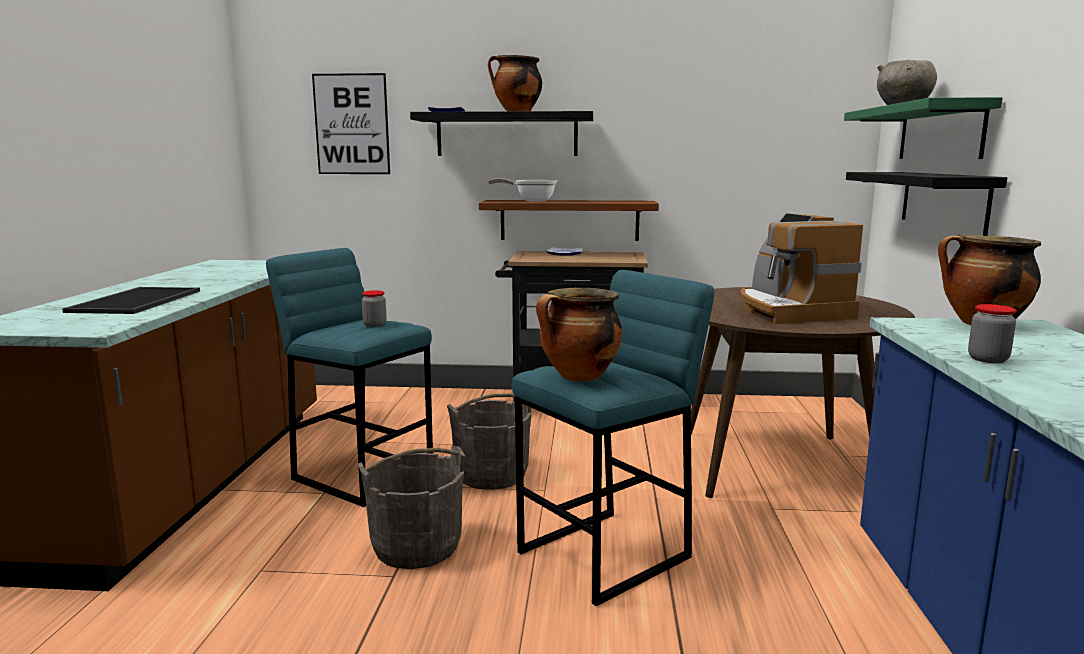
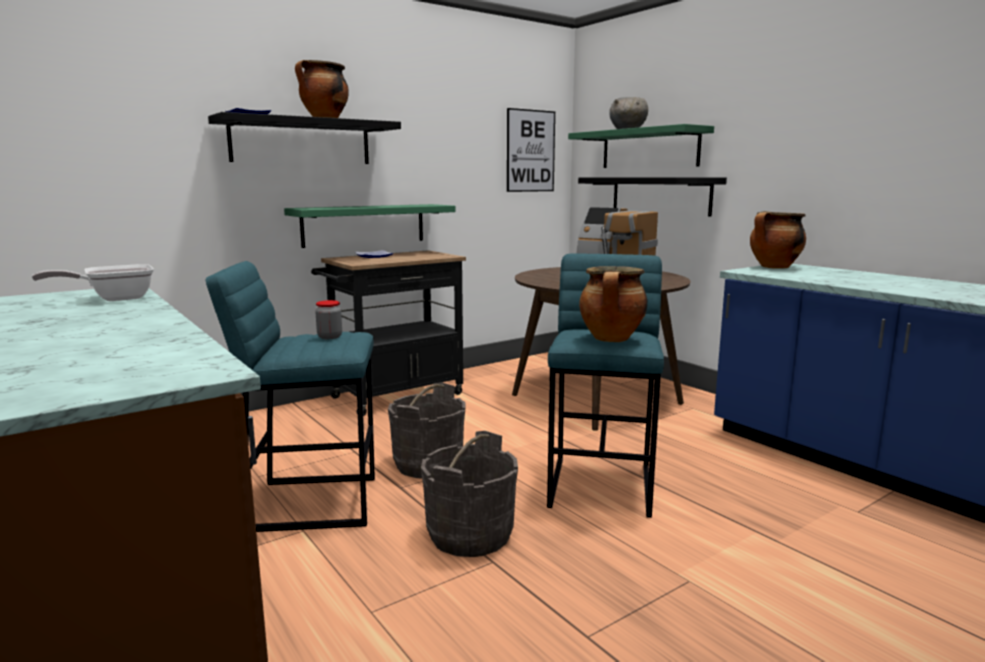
camera: 40 degrees left, 0 degrees up
(135, 301) = (110, 344): tray -> none
(352, 124) = (118, 122): picture -> picture (530, 151)
(531, 201) = (338, 207): frying pan -> frying pan (113, 299)
(569, 220) = (364, 225): brown shelf -> green shelf
(988, 359) = (838, 281): jar -> none

